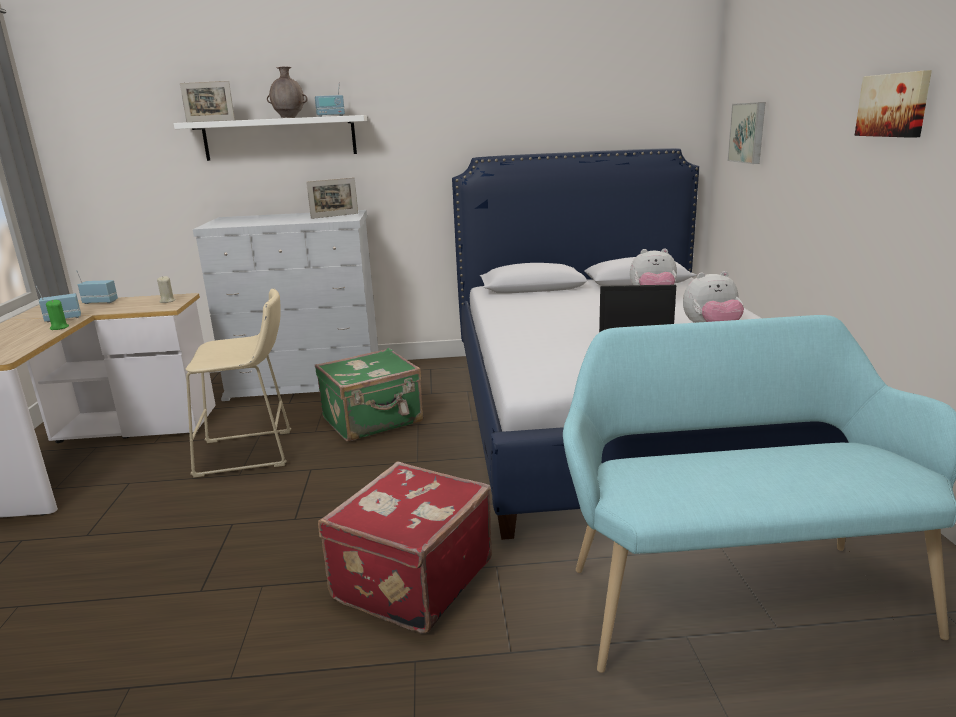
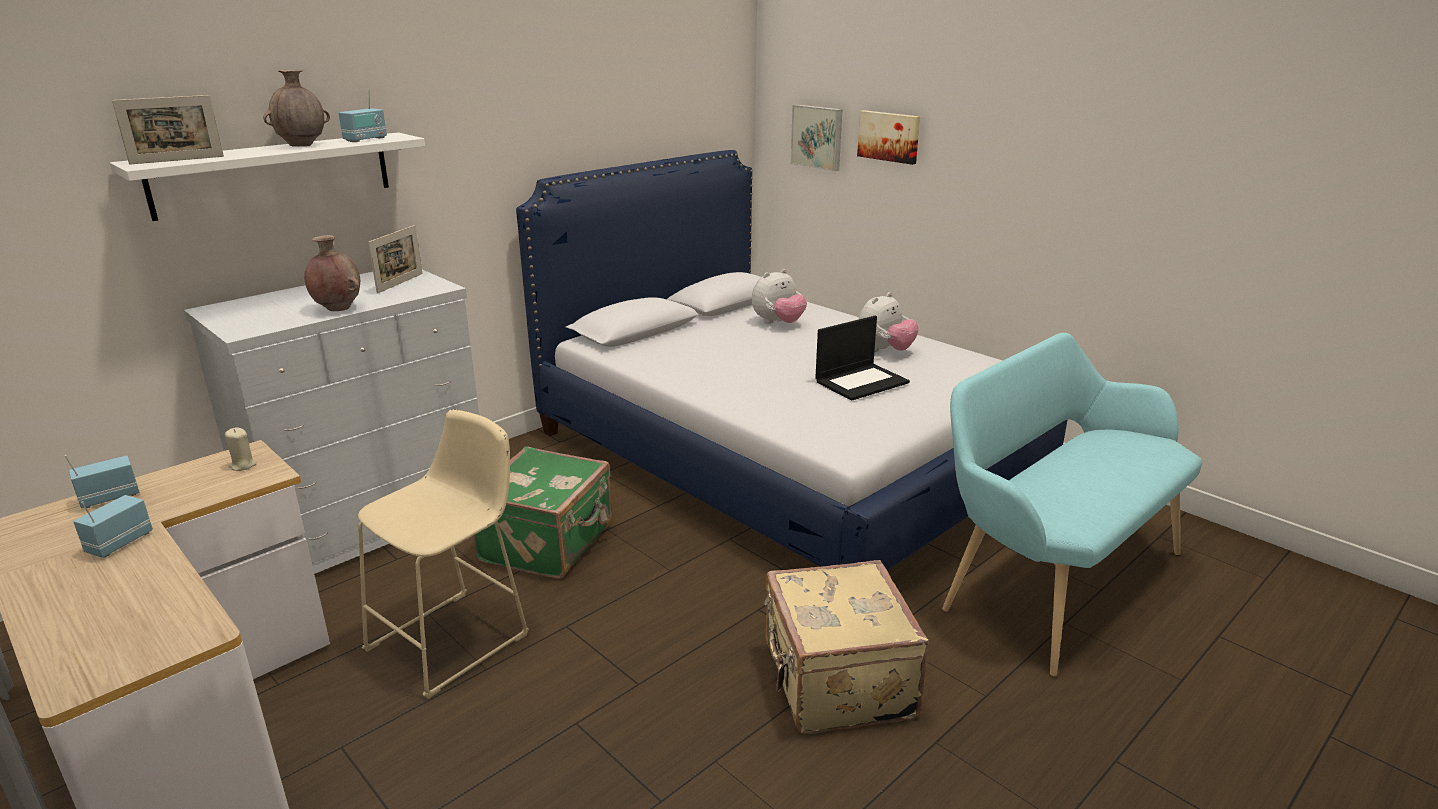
camera: 40 degrees left, 5 degrees up
(59, 328) = (160, 558): green candle -> none
(274, 222) = (337, 309): none -> brown vase
(410, 579) = (835, 682): red suitcase -> beige suitcase
(894, 105) = (1022, 138): picture -> picture (889, 136)

